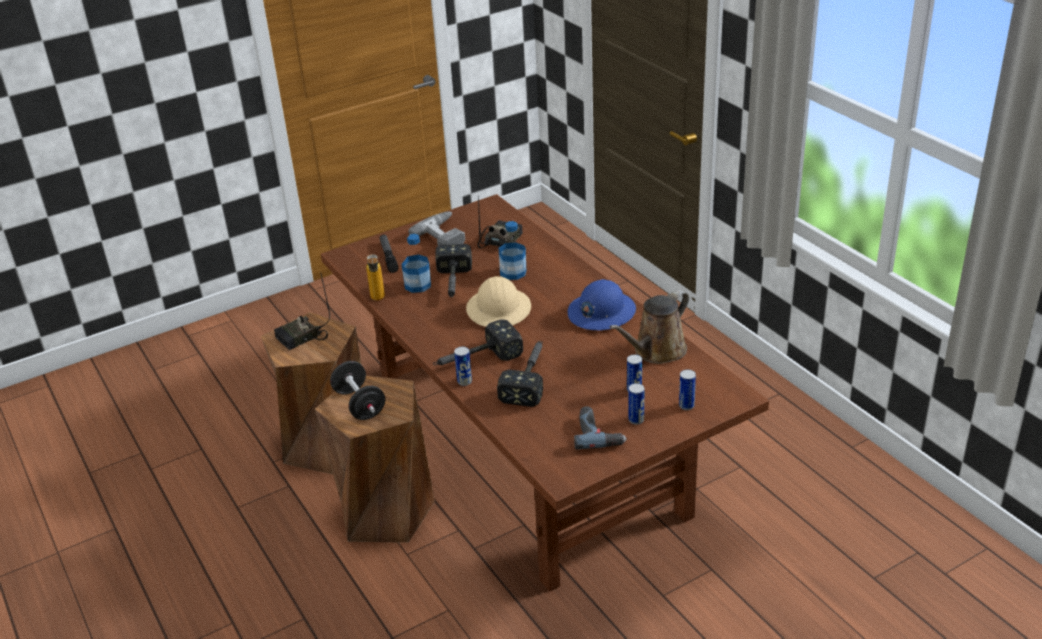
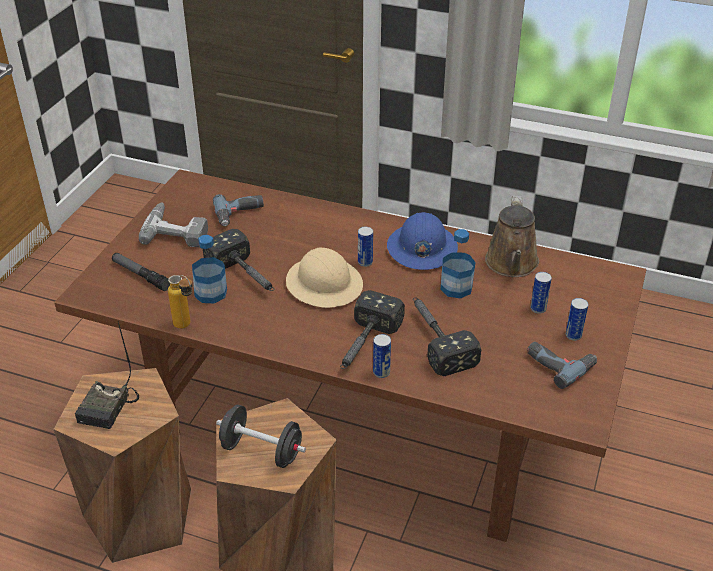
camera: 40 degrees left, 5 degrees up
(500, 240) = (240, 214): radio -> power drill
(513, 272) = (293, 242): bottle -> bottle (456, 287)
(686, 405) = (595, 303): can -> can (365, 262)

